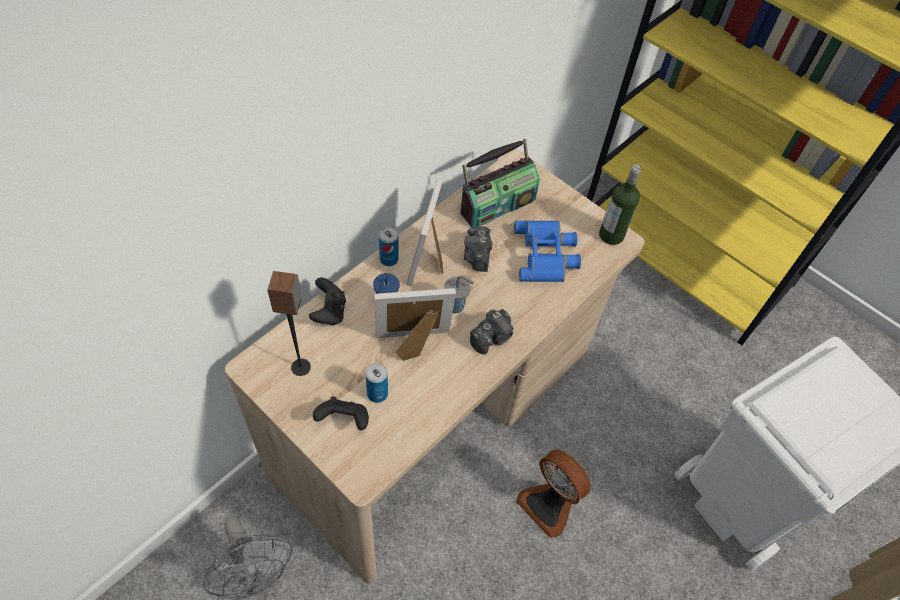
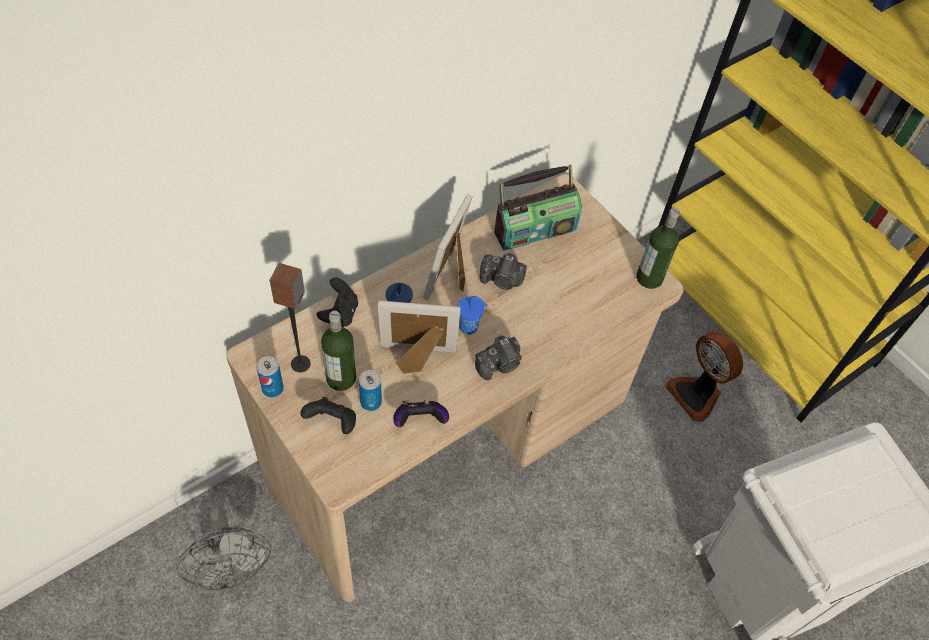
camera: 10 degrees right, 0 degrees up
(343, 375) = (341, 378): none -> bottle
(389, 259) = (410, 269): can -> can (273, 388)
(428, 404) = (420, 421): none -> game controller
(456, 306) = (469, 327): grey cup -> blue cup
(477, 257) = (502, 280): camera -> camera turned 90 degrees counterclockwise
(546, 255) = (575, 289): blue binoculars -> none
(549, 504) = (550, 555): fan -> fan (696, 394)

